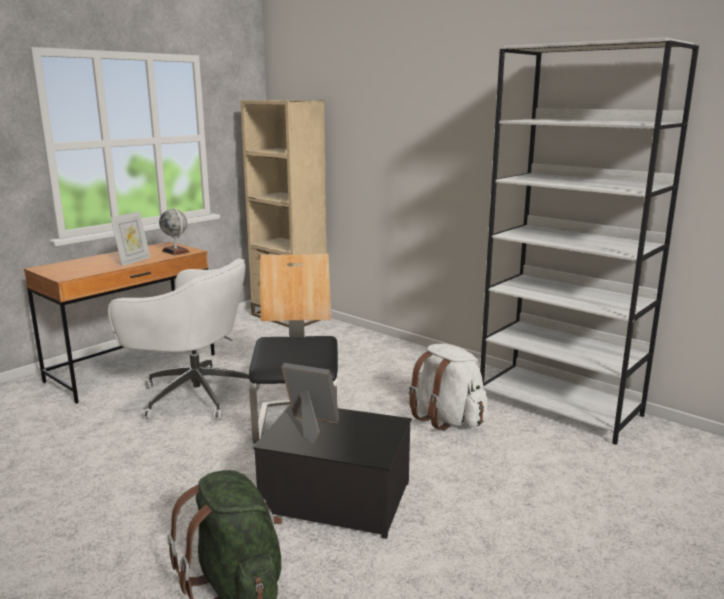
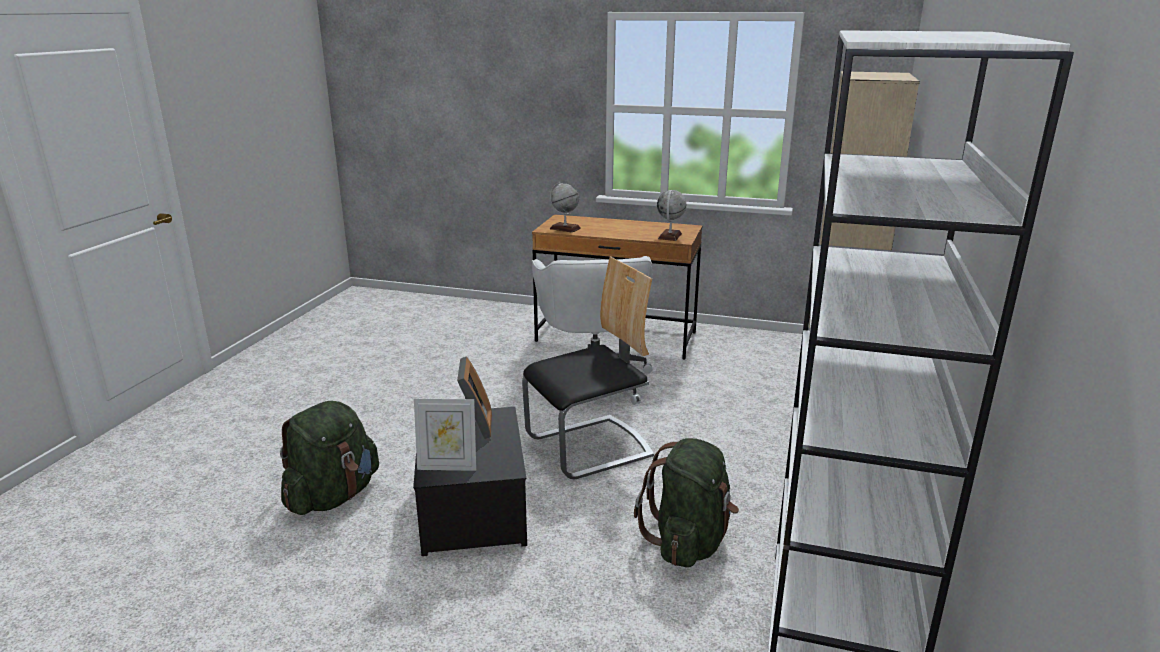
camera: 65 degrees right, 5 degrees up
(79, 272) = (565, 228): none -> globe
(133, 261) = (618, 233): picture frame -> picture frame (447, 466)
(447, 419) = (688, 542): white backpack -> green backpack

